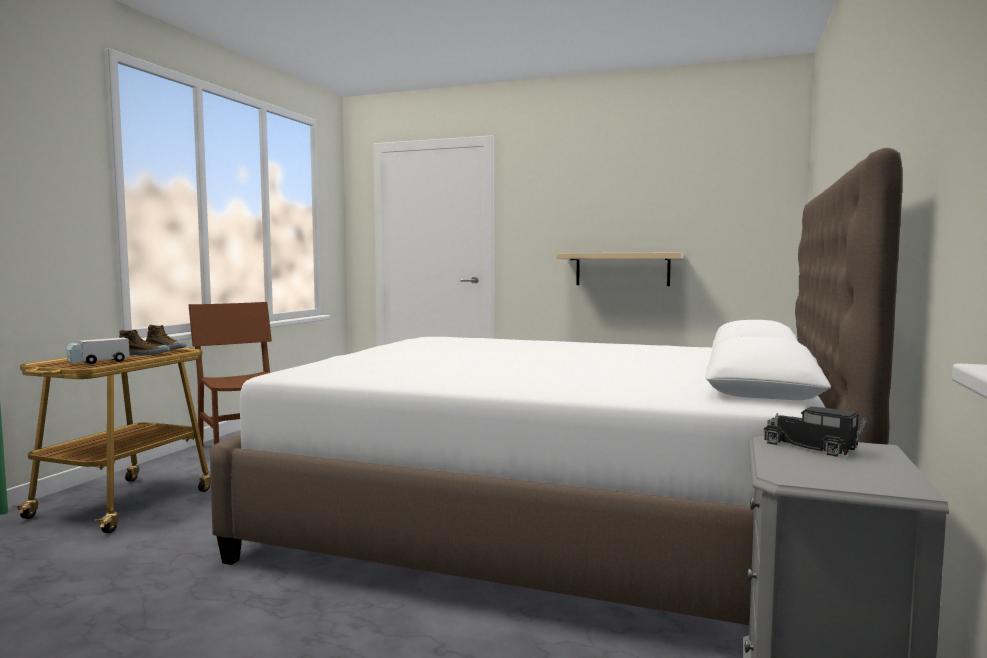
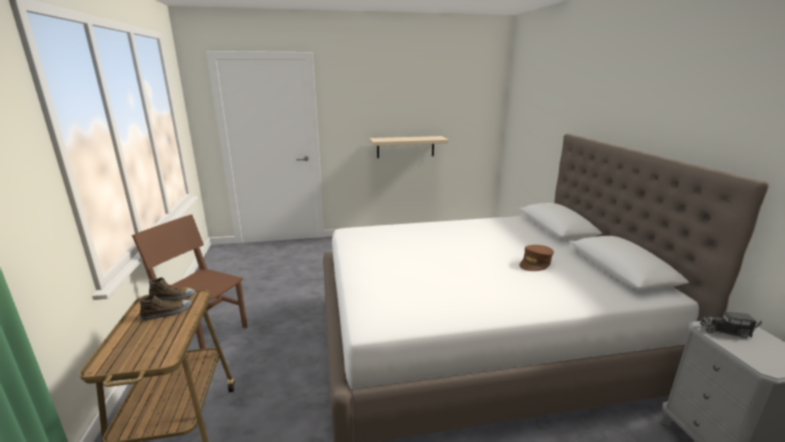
camera: 30 degrees left, 15 degrees up
(98, 362) = (154, 343): toy truck -> none
(615, 369) = (535, 264): none -> brown cap

